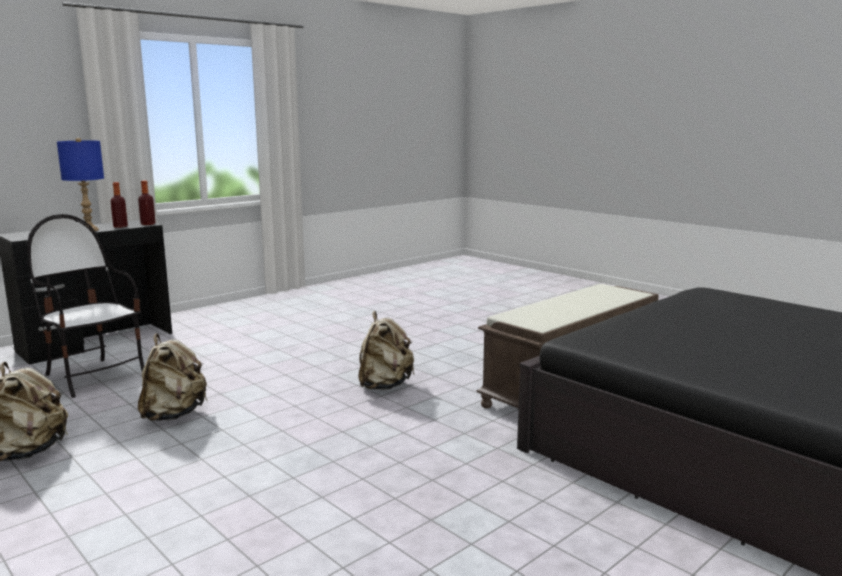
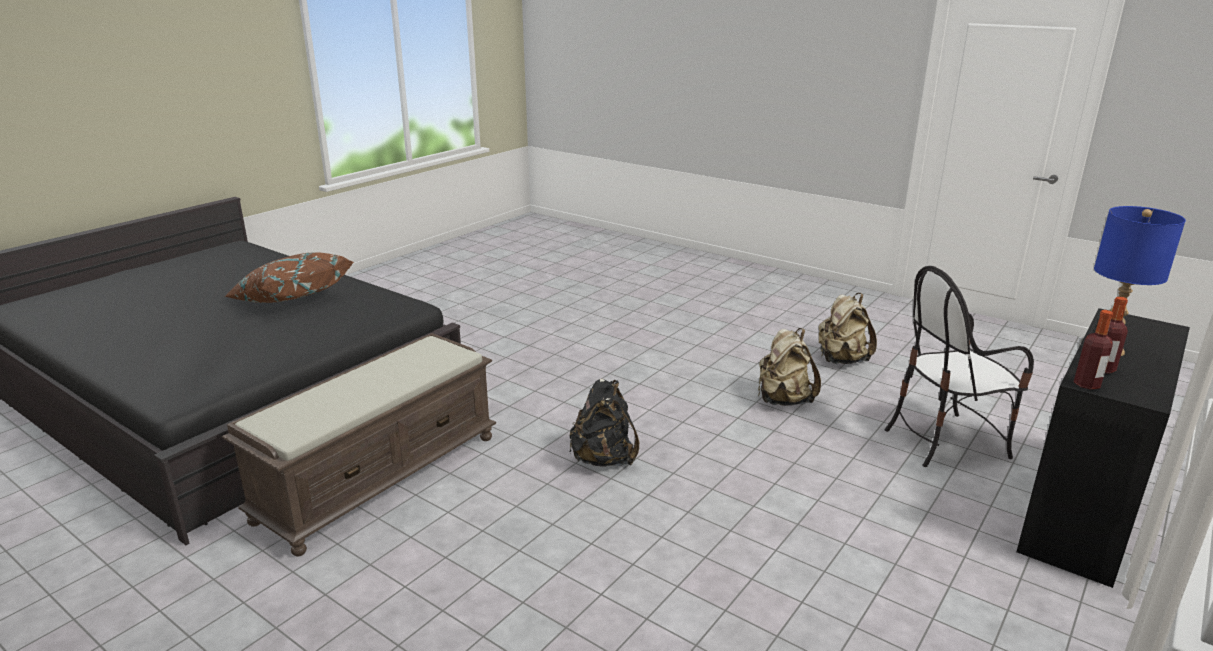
camera: 170 degrees right, 10 degrees up
(94, 377) = (945, 441): chair -> chair turned 135 degrees clockwise
(384, 386) = (604, 459): beige backpack -> black backpack
(740, 355) = (292, 299): none -> brown pillow

